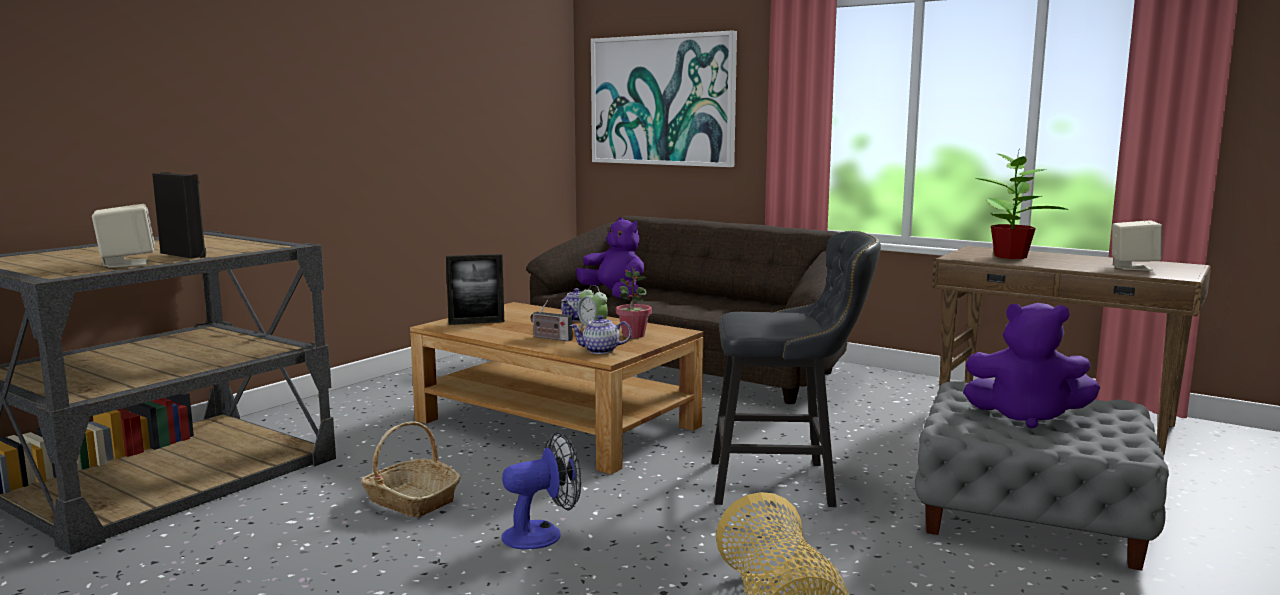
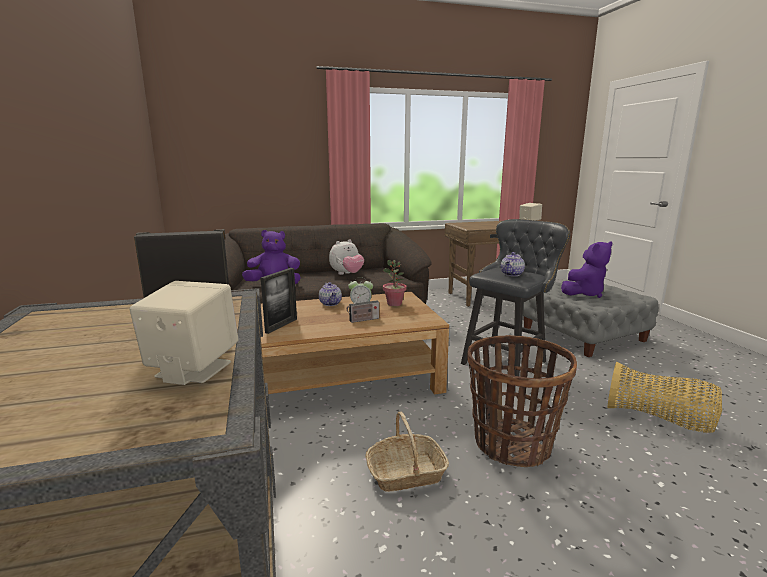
camera: 50 degrees left, 5 degrees up
(542, 534) = (511, 444): fan -> basket
(600, 351) = (414, 318): teapot -> teapot (512, 274)
(662, 100) = (239, 146): picture -> none
(726, 303) = (347, 274): none -> plush toy
(1011, 257) = (482, 225): potted plant -> none

